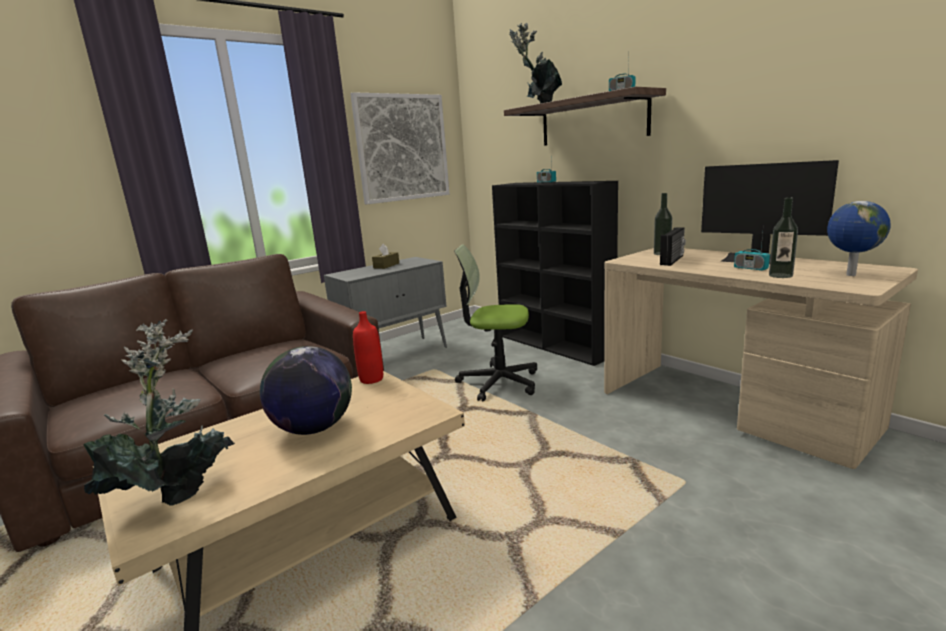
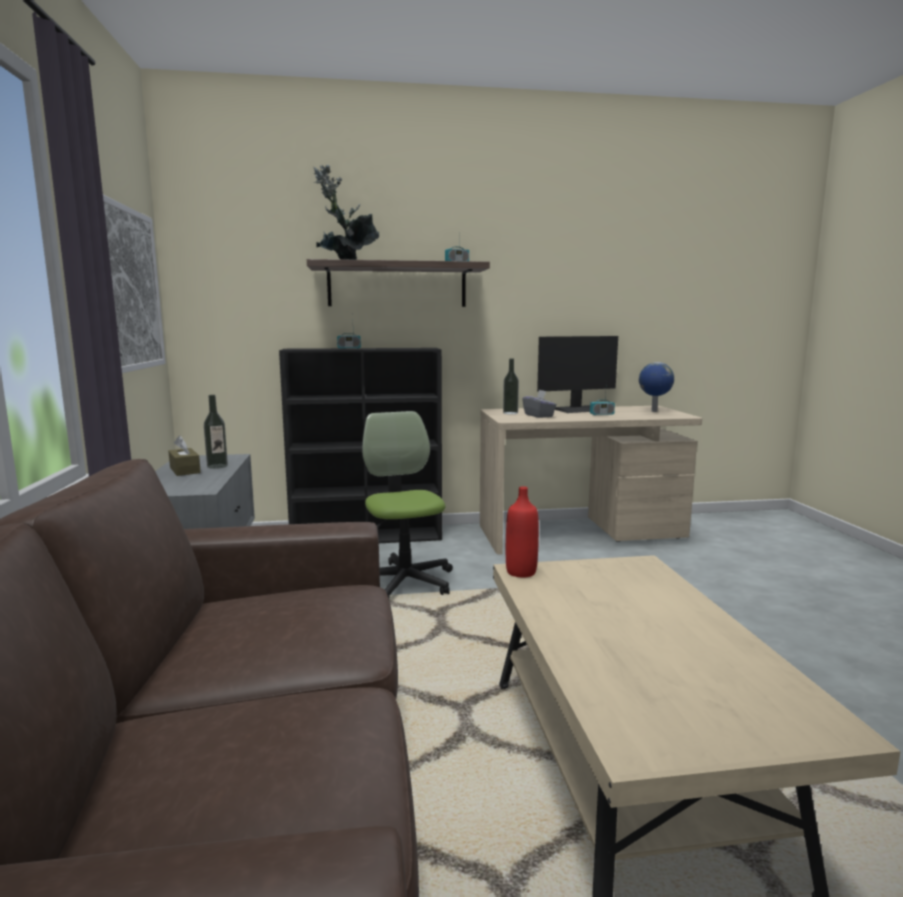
camera: 60 degrees left, 5 degrees down
(176, 493) = (744, 706): potted plant -> none
(313, 428) = (630, 615): globe -> none
(498, 382) = (404, 582): office chair -> office chair turned 120 degrees clockwise
(673, 260) = (539, 415): radio -> grey tissue box
(780, 275) = (632, 415): bottle -> bottle (217, 466)

